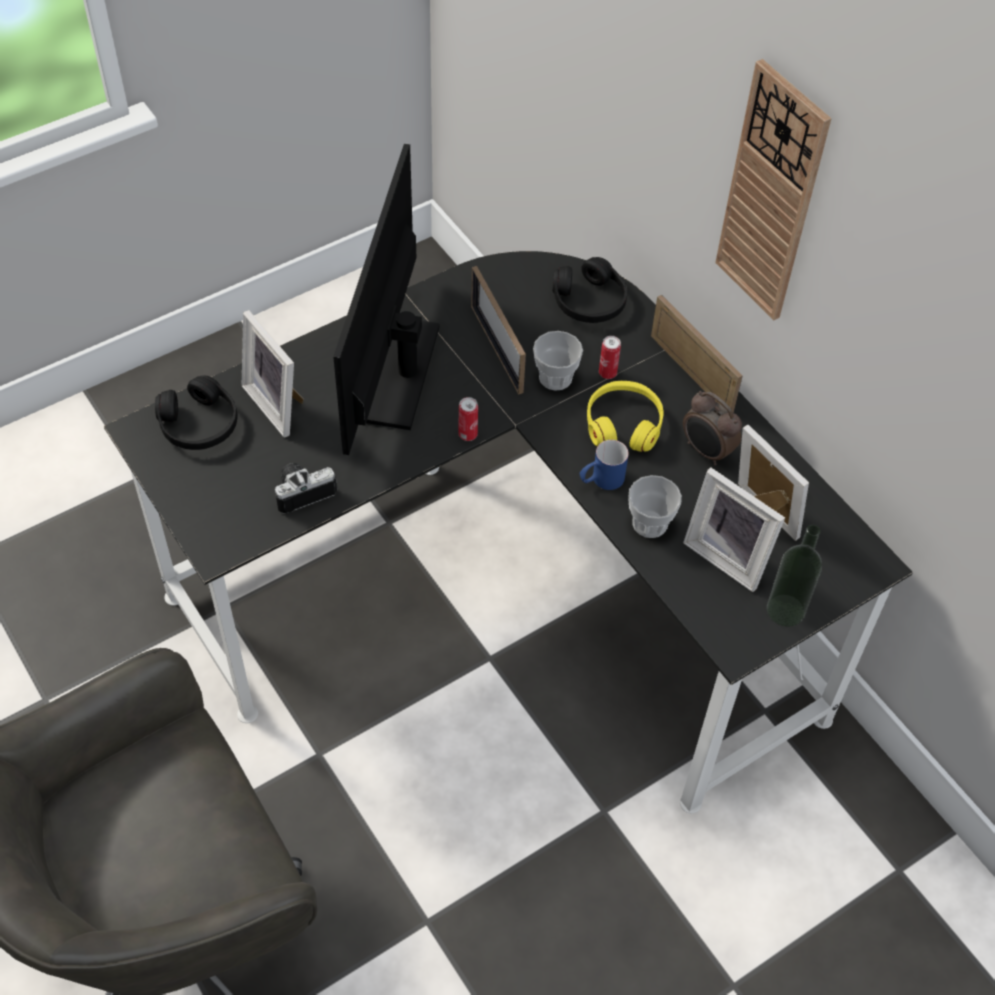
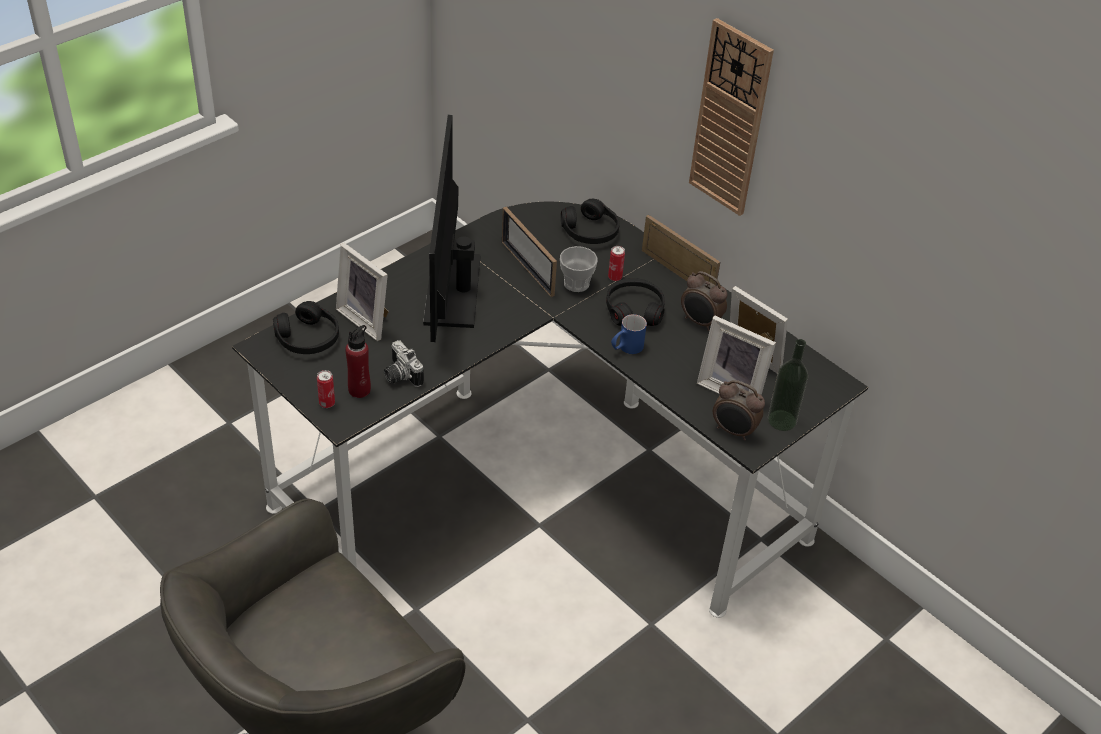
camera: 10 degrees left, 10 degrees down
(248, 506) = (359, 390): none -> red bottle
(302, 491) = (399, 376): camera -> camera turned 90 degrees counterclockwise
(468, 434) = (518, 327): can -> can (327, 403)
(623, 424) = (634, 310): yellow headphones -> black headphones
(649, 523) = (669, 373): cup -> none
(717, 620) = (733, 431): none -> alarm clock

